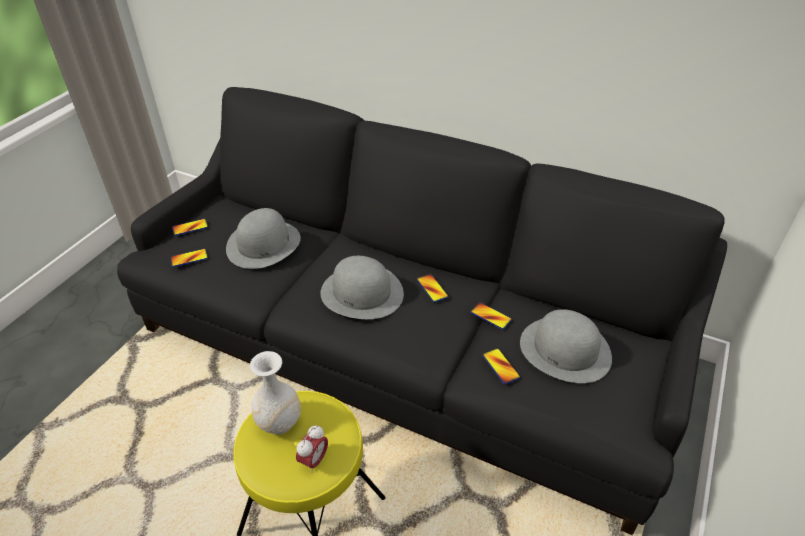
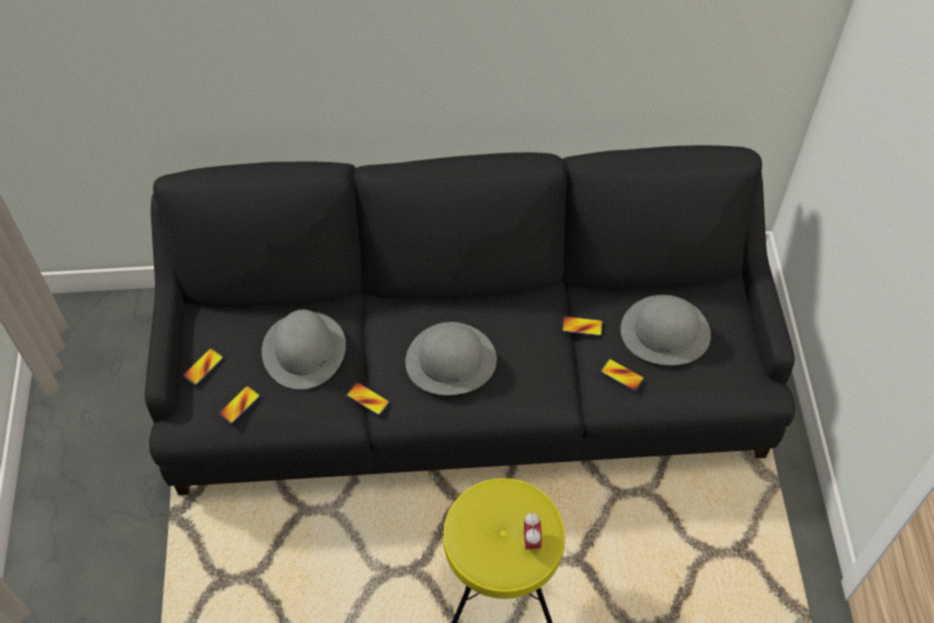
camera: 30 degrees left, 15 degrees up
(279, 422) = (478, 525): white vase -> none
(432, 288) = (512, 322): phone -> phone (367, 399)

